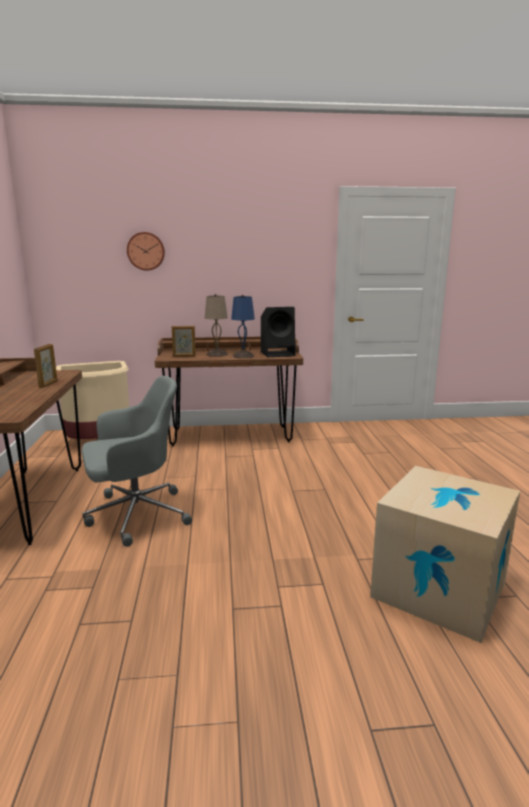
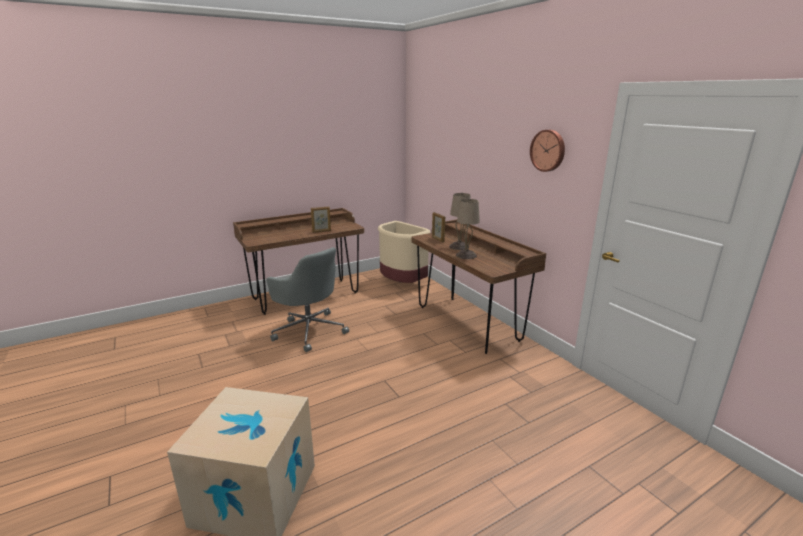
camera: 65 degrees right, 5 degrees up
(146, 251) = (457, 144): wall clock -> wall clock (548, 150)
(243, 356) = (465, 255): blue table lamp -> beige table lamp
(278, 354) = (495, 265): black speaker -> none

